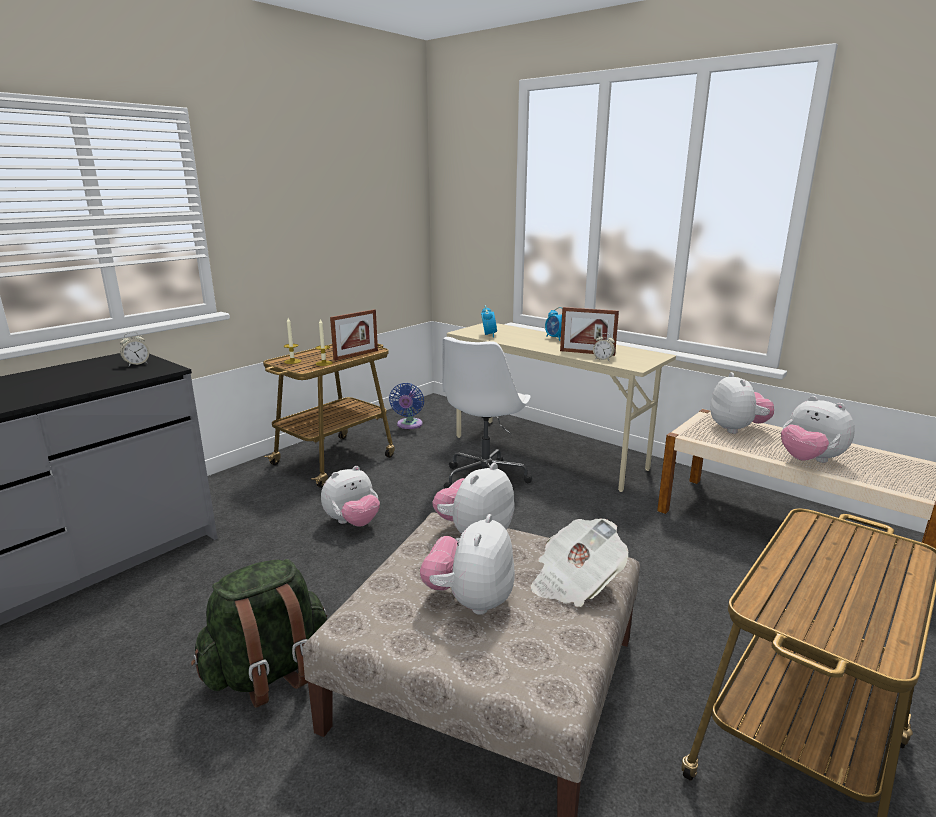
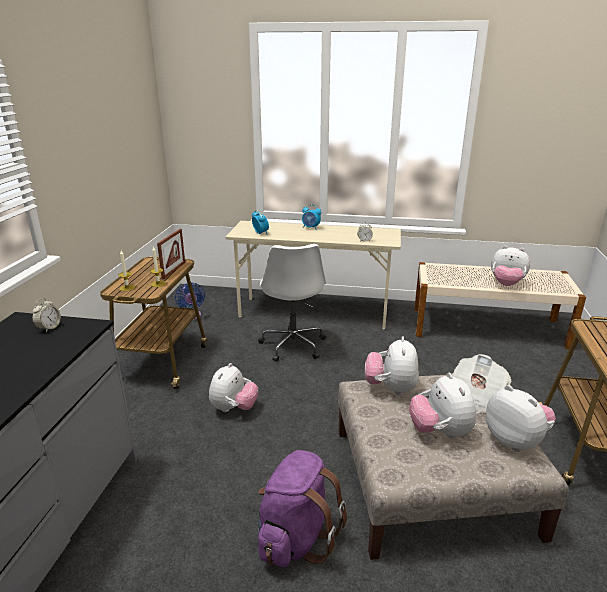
camera: 30 degrees left, 5 degrees up
(269, 672) = (296, 537): green backpack -> purple backpack
(587, 353) = (347, 237): picture frame -> none
(736, 429) = (452, 272): plush toy -> plush toy (515, 440)

